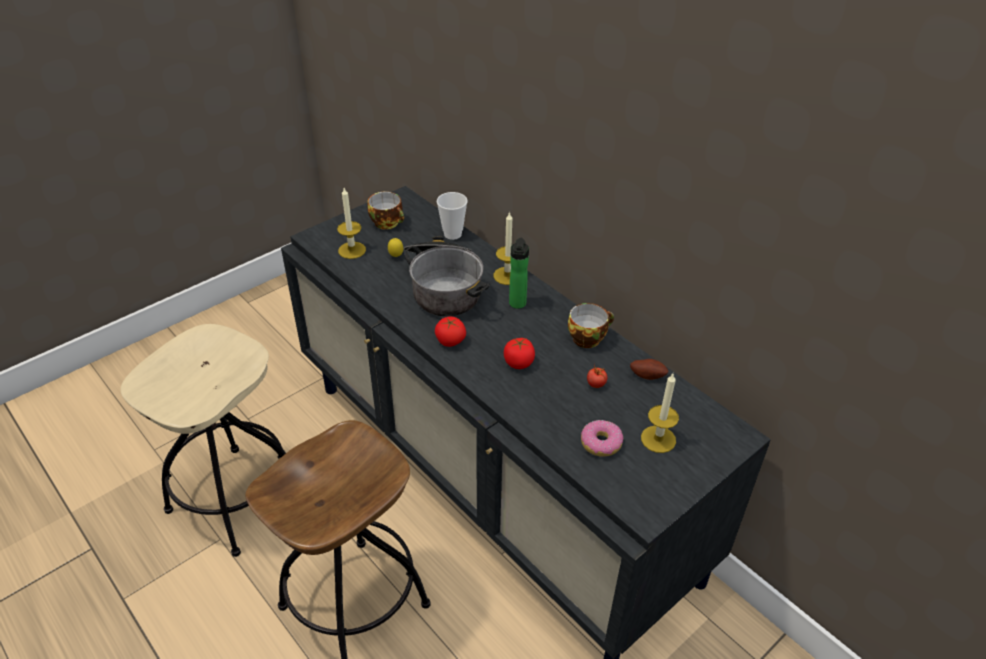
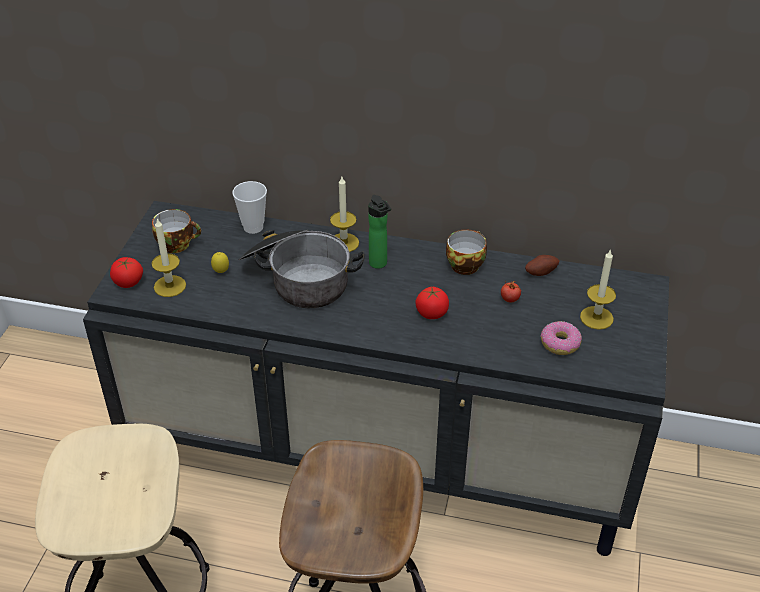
camera: 35 degrees left, 0 degrees up
(450, 341) = (355, 324): tomato -> tomato (128, 282)

